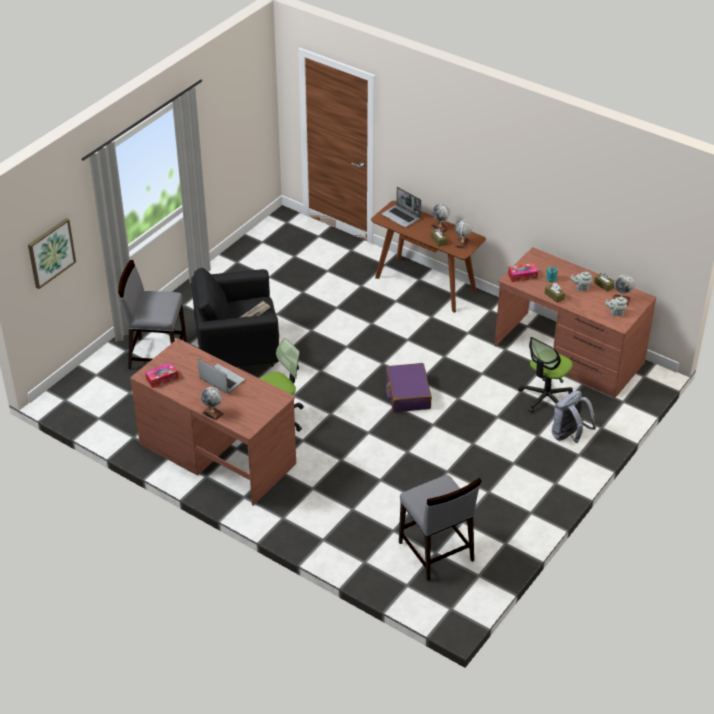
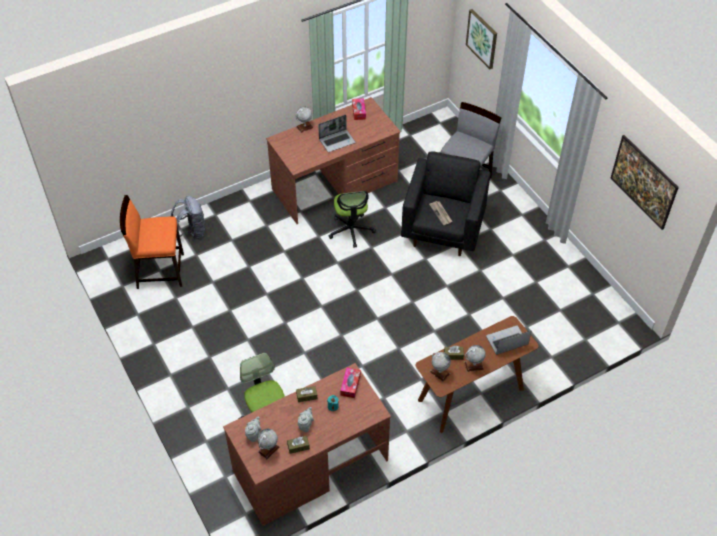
camera: 115 degrees right, 10 degrees up
(238, 116) = (640, 192): none -> picture
(407, 394) = (330, 320): purple suitcase -> none
(436, 552) = (159, 270): grey chair -> orange chair
(569, 436) = (212, 411): grey backpack -> grey backpack (192, 232)

